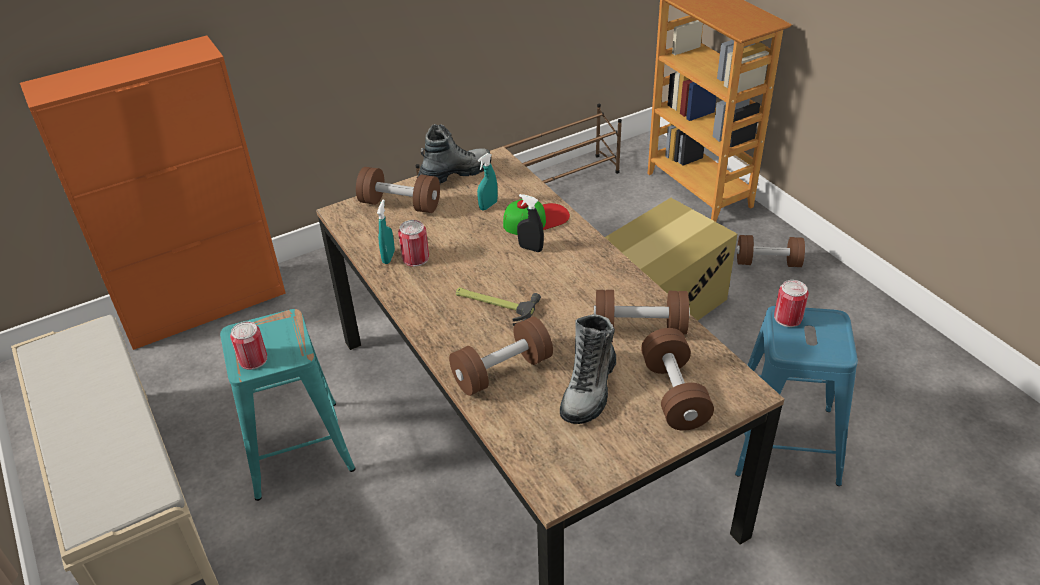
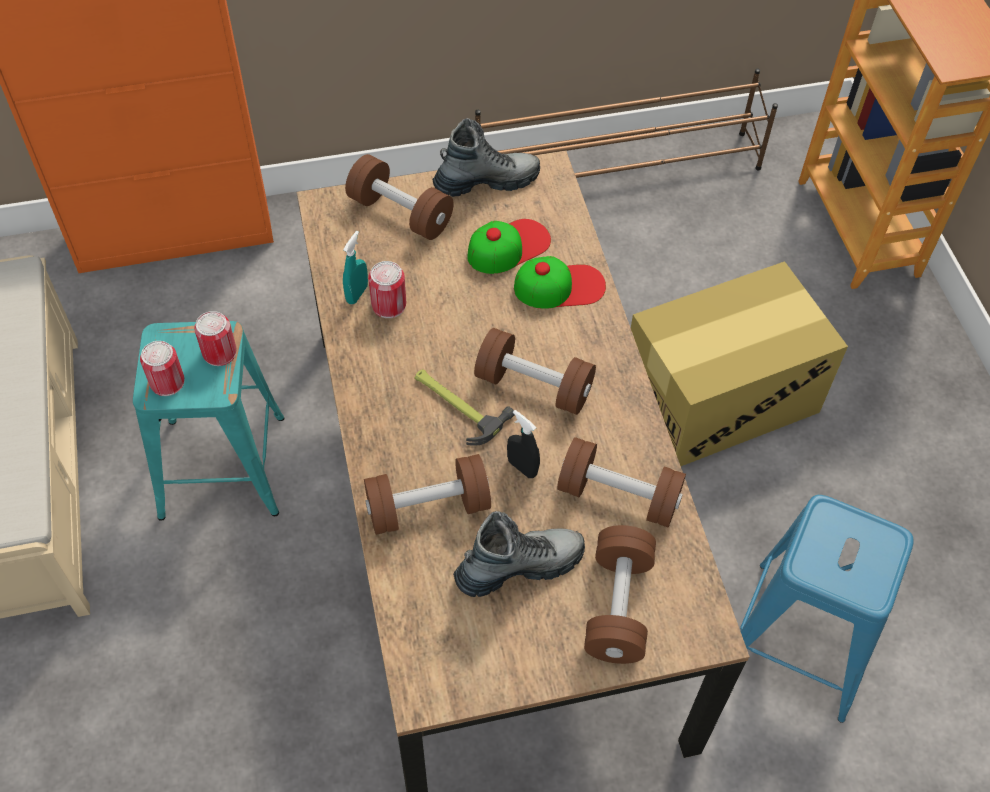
camera: 15 degrees right, 15 degrees up
(488, 205) = (508, 246): turquoise spray bottle -> cap
(530, 248) = (534, 331): black spray bottle -> black spray bottle (522, 467)
(589, 389) = (519, 566): boot -> boot turned 150 degrees counterclockwise
(768, 262) = (900, 371): brown dumbbell -> brown dumbbell (533, 386)
(788, 318) = (831, 519): can -> can (219, 352)

